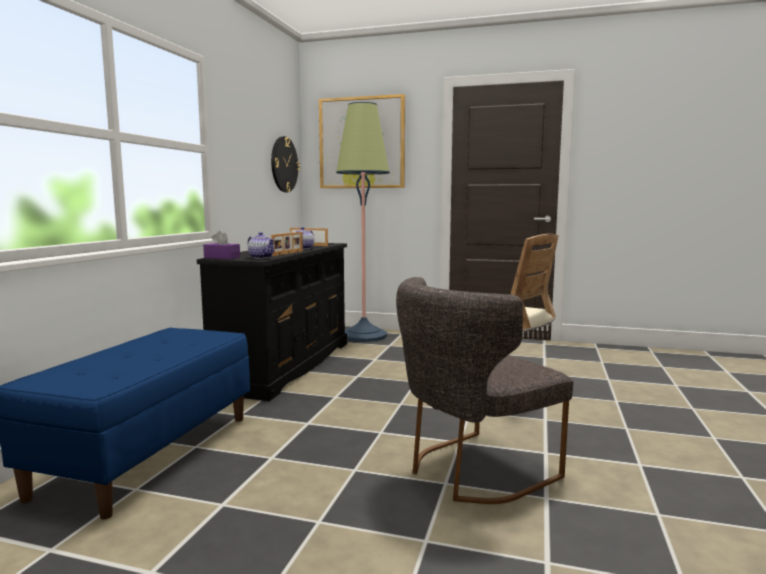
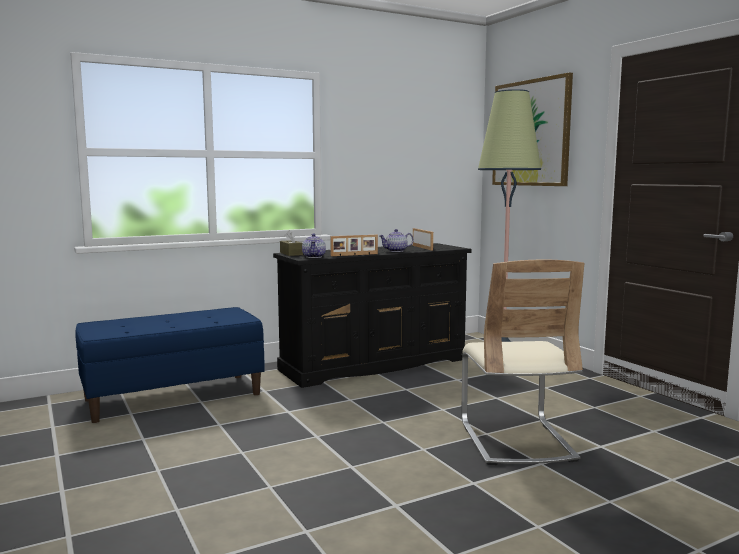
camera: 45 degrees right, 0 degrees up
(222, 257) = (291, 254): purple tissue box -> brown tissue box
(284, 164) = (445, 161): wall clock -> none
(472, 471) = (305, 489): grey chair -> none

